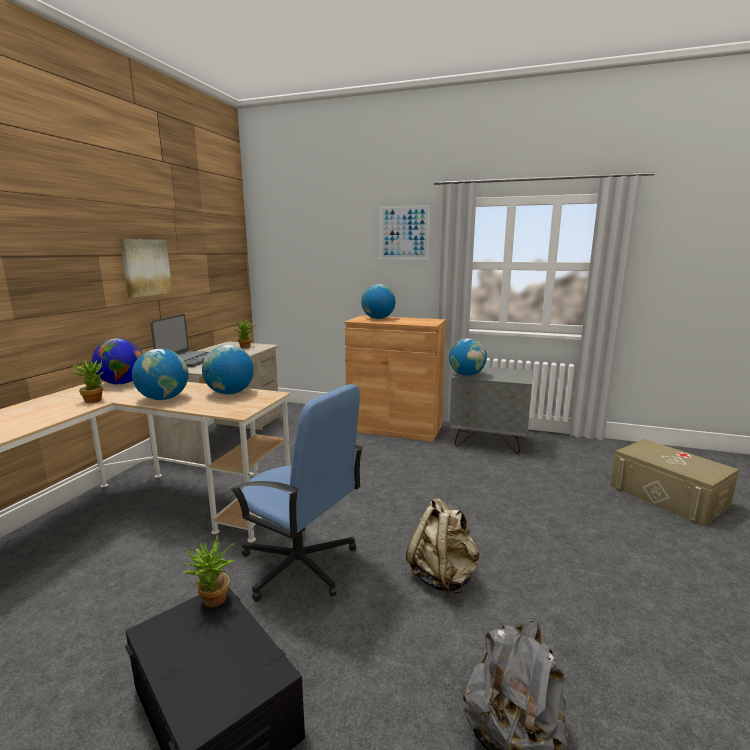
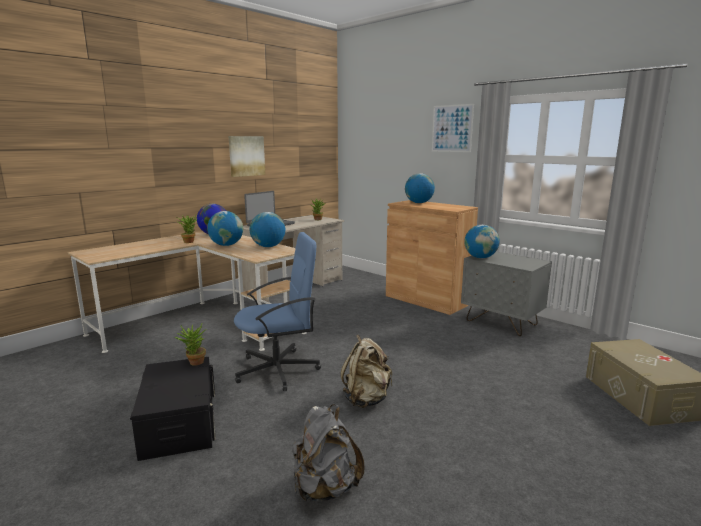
camera: 25 degrees right, 0 degrees up
(300, 565) = (279, 369): blue office chair -> blue office chair turned 75 degrees counterclockwise

